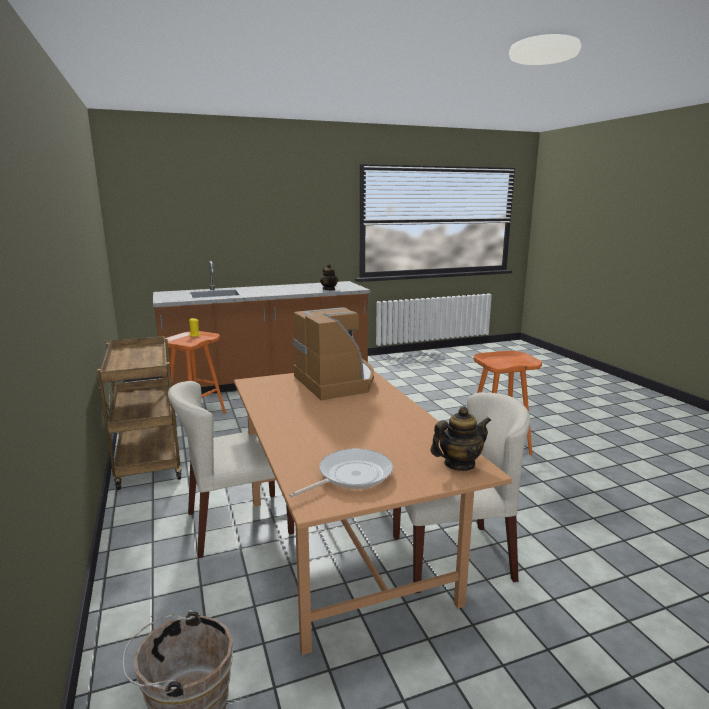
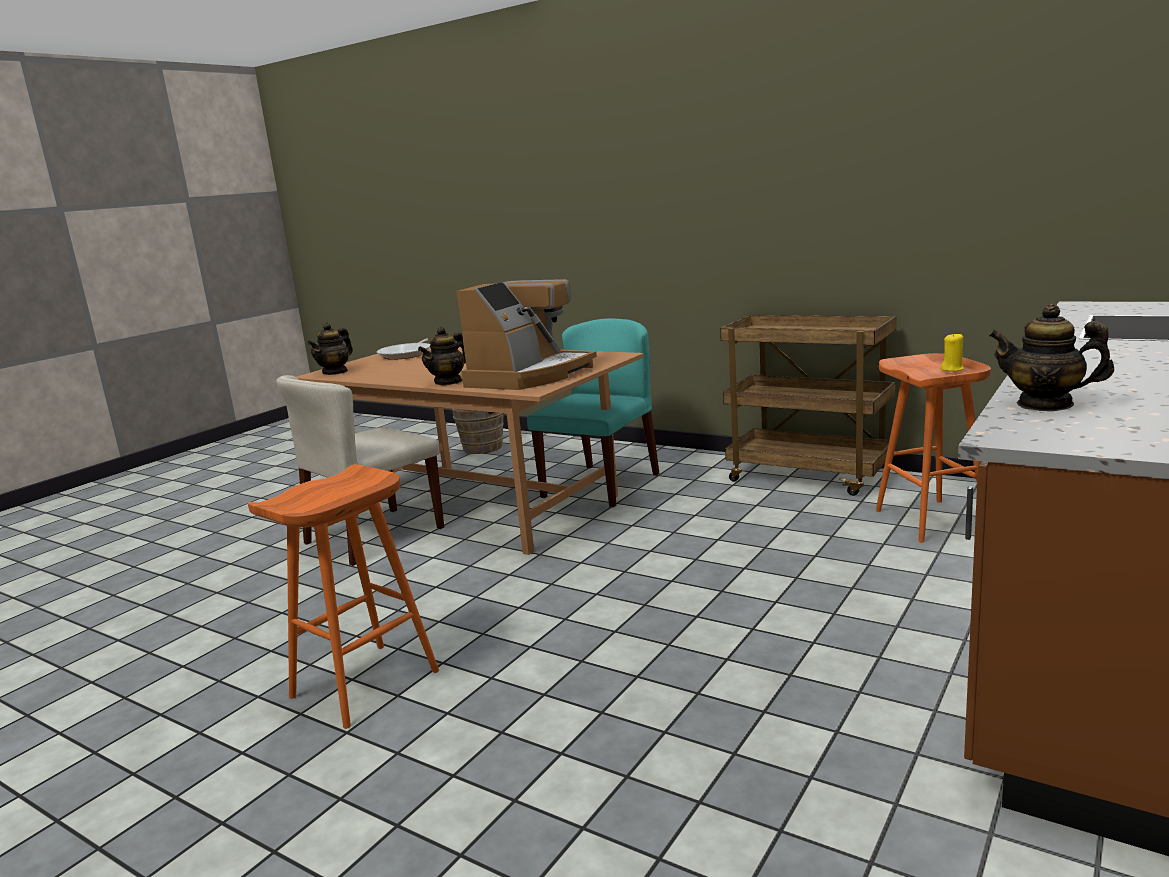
camera: 145 degrees right, 0 degrees up
(238, 523) = (601, 485): beige chair -> turquoise chair
(337, 382) = (529, 376): coffee machine -> coffee machine turned 90 degrees counterclockwise
(387, 397) = (448, 382): none -> teapot

